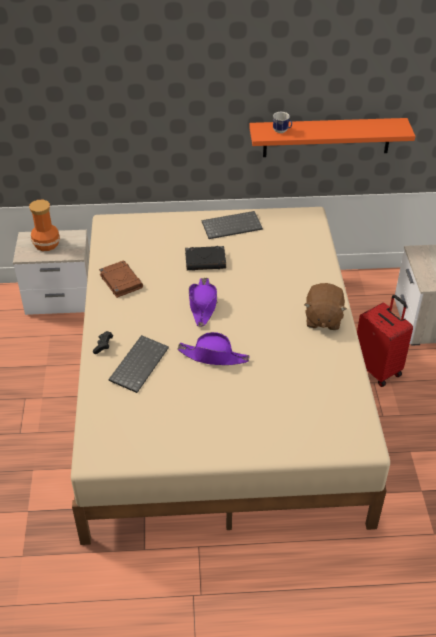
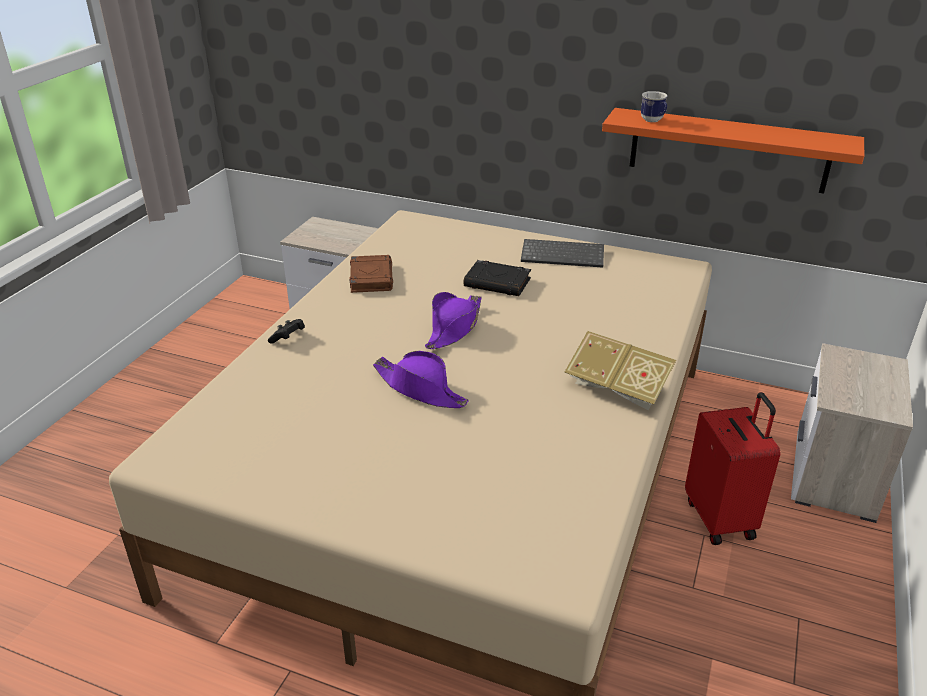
camera: 25 degrees right, 10 degrees down
(46, 244) = (331, 233): vase -> none
(138, 364) = (313, 369): keyboard -> none
(322, 319) = (617, 388): brown plush toy -> book

